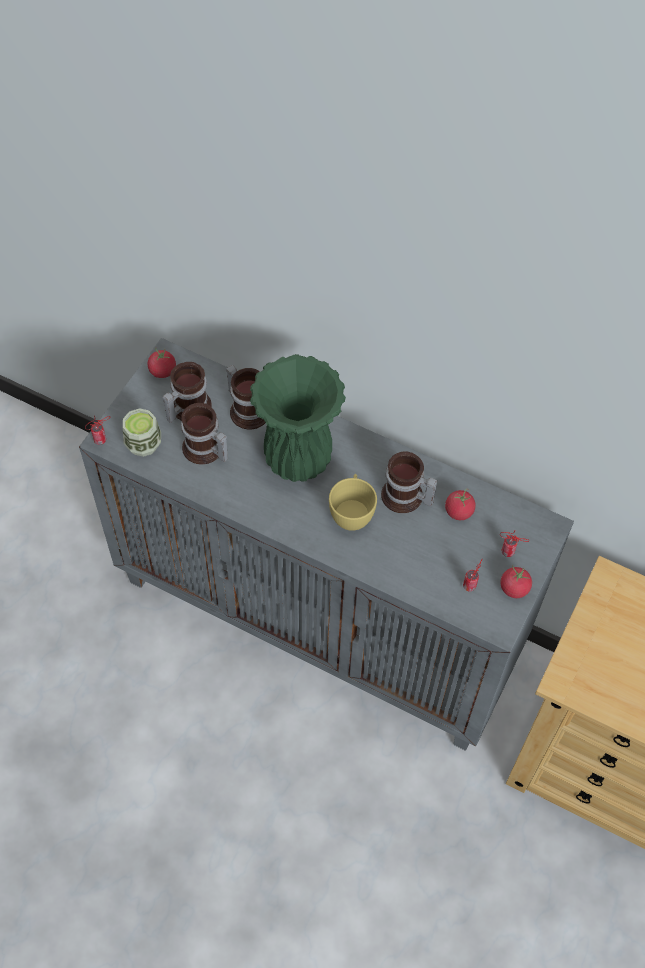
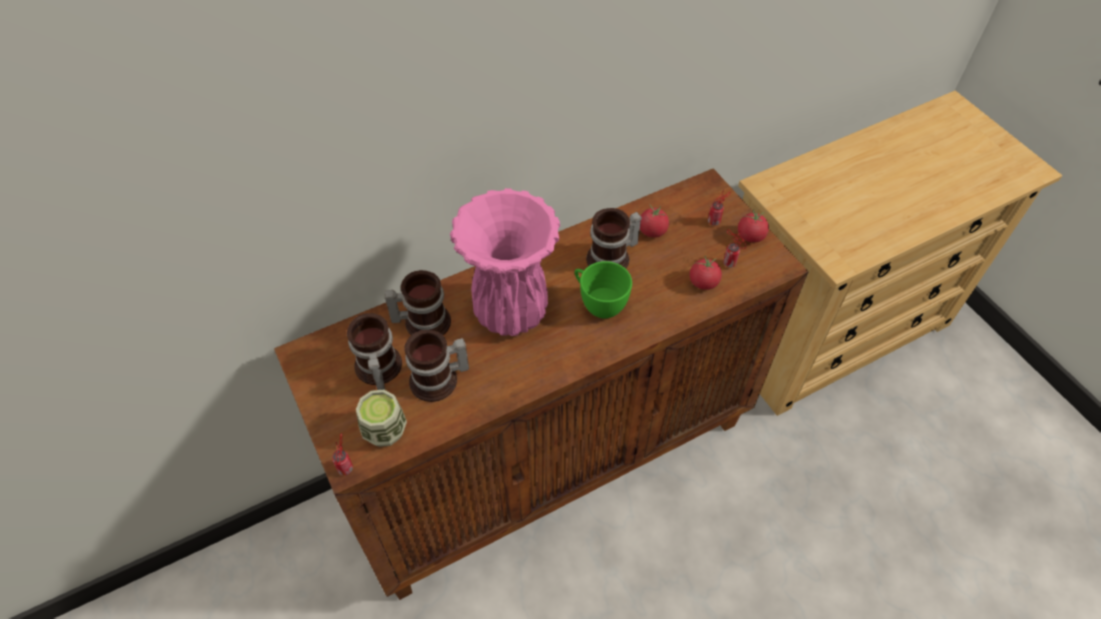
camera: 55 degrees left, 5 degrees down
(162, 371) = (314, 367): tomato -> tomato (703, 282)
(299, 460) = (512, 312): green vase -> pink vase
(322, 616) = (551, 457): grey cabinet -> brown cabinet
(352, 513) = (598, 303): yellow cup -> green cup

